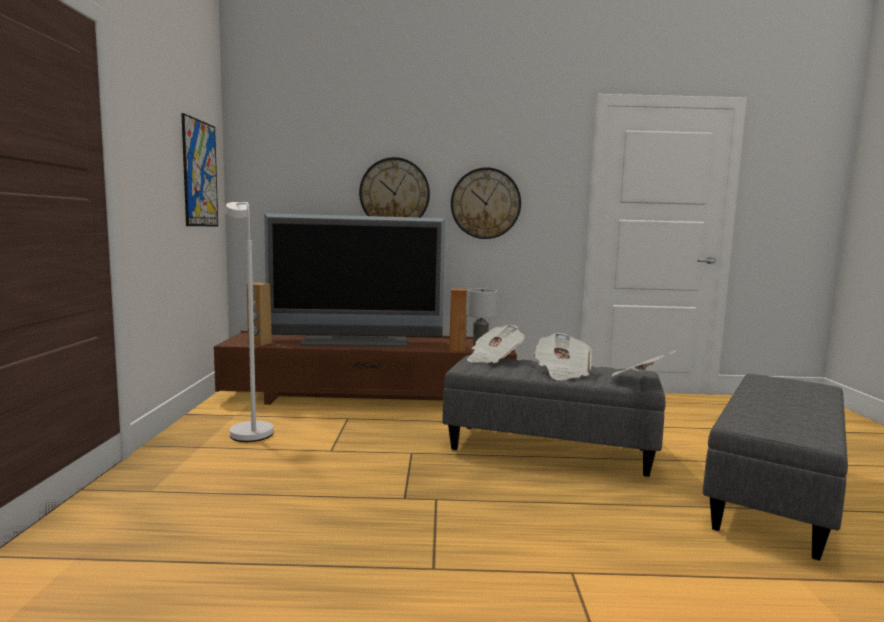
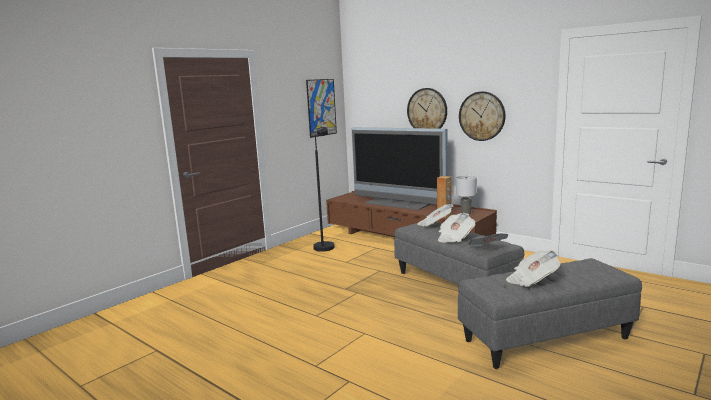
camera: 40 degrees right, 5 degrees up
(249, 430) = (325, 246): white floor lamp -> black floor lamp
(259, 343) = (348, 200): brown speaker -> none
(782, 409) = (532, 280): none -> newspaper

